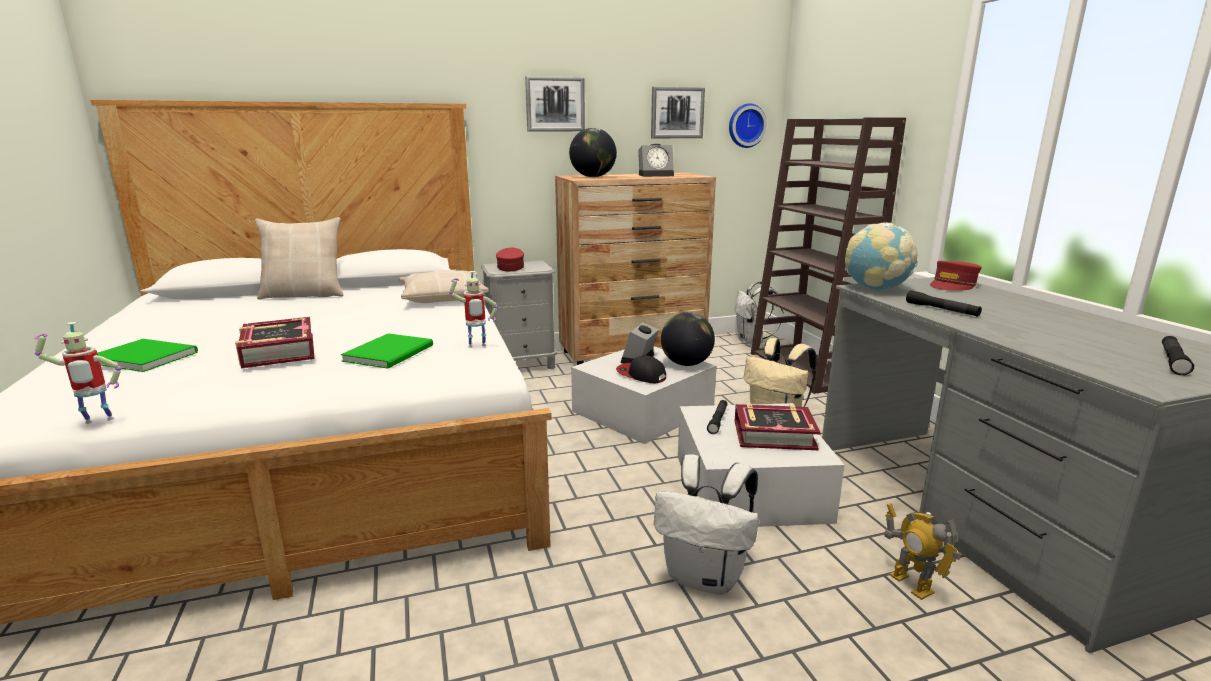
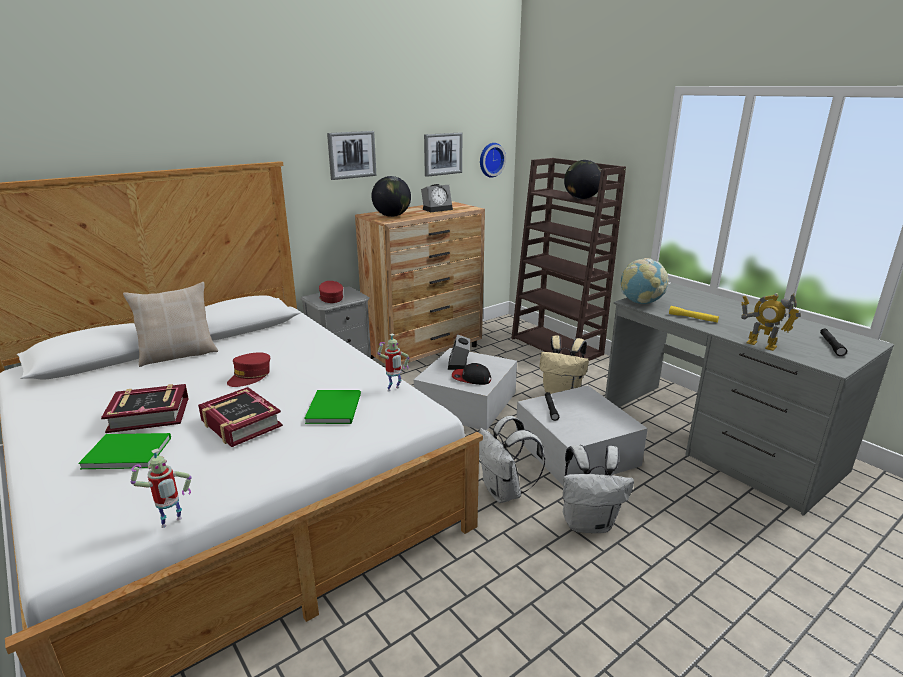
camera: 20 degrees left, 5 degrees up
(443, 297) = (309, 340): beige pillow -> none
(686, 364) = (496, 363): globe -> globe (581, 198)
(752, 341) = (505, 327): white backpack -> white backpack (504, 492)
(774, 435) = (593, 413): book -> book (149, 414)
(911, 584) = (702, 497): toy robot -> toy robot (761, 345)
(941, 310) = (692, 318): black flashlight -> yellow flashlight
(953, 285) = (681, 293): red cap -> red cap (250, 376)

